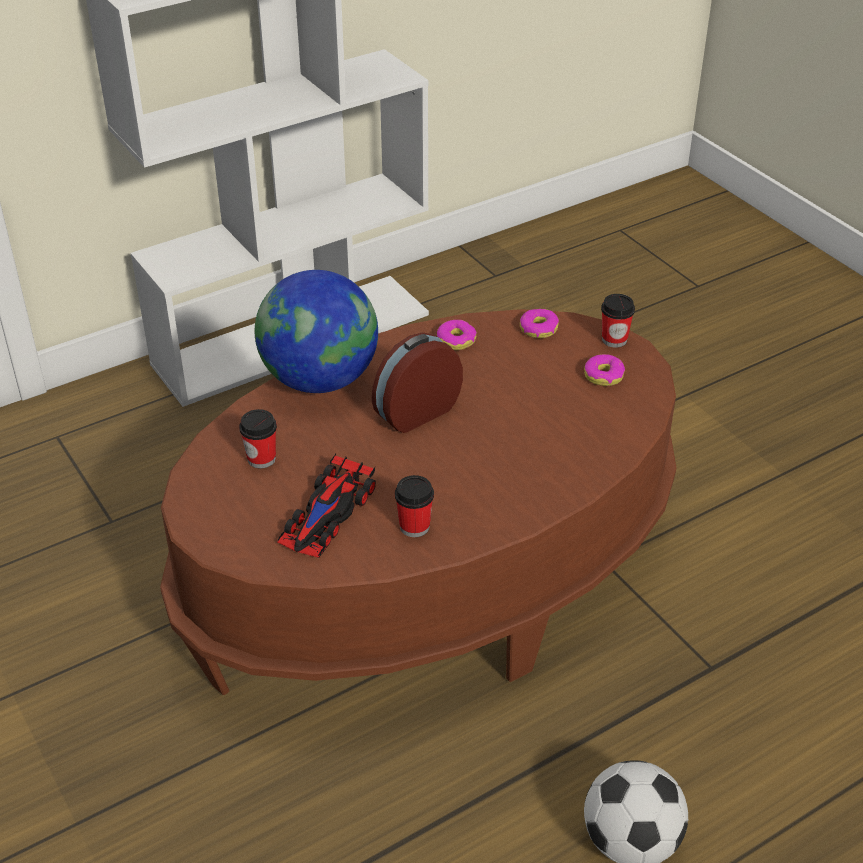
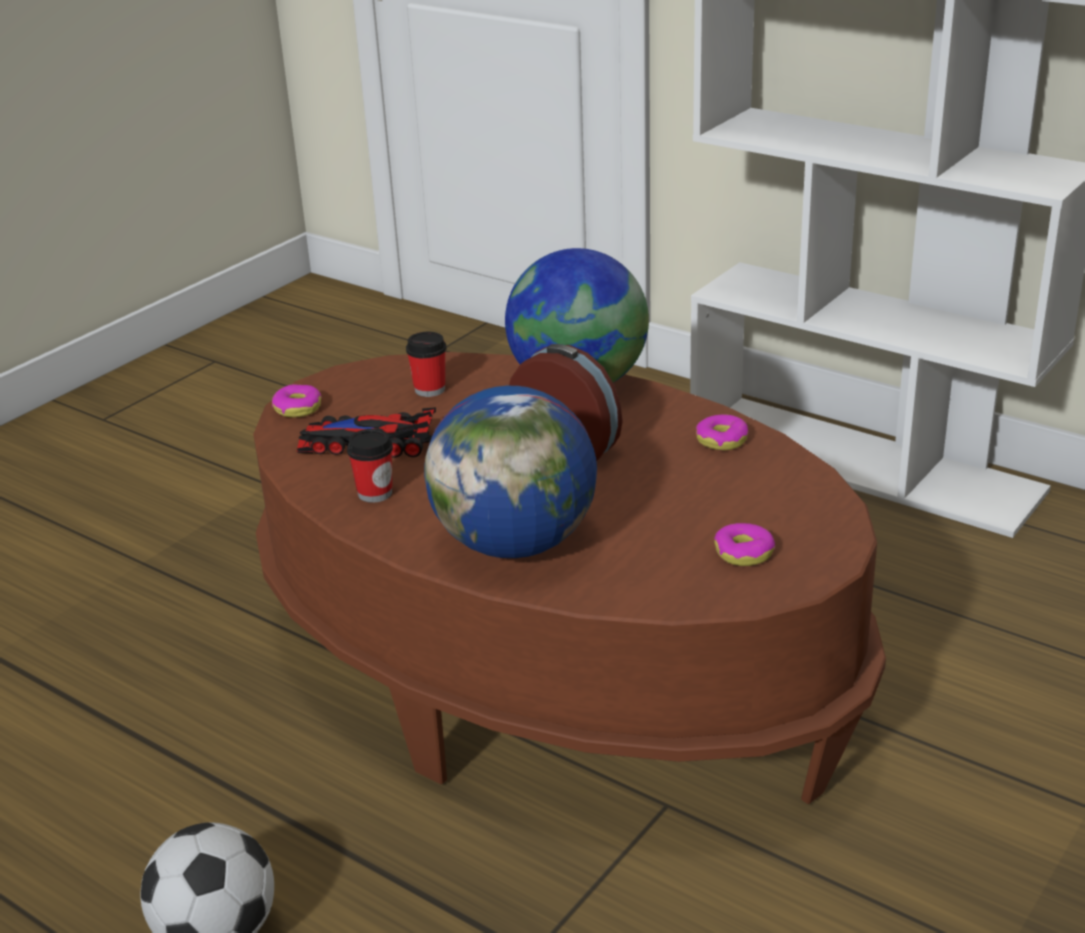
camera: 70 degrees right, 10 degrees down
(534, 470) = (516, 544): none -> globe
(538, 329) = (799, 486): donut -> donut (298, 408)
(614, 340) = (832, 545): cup -> none

